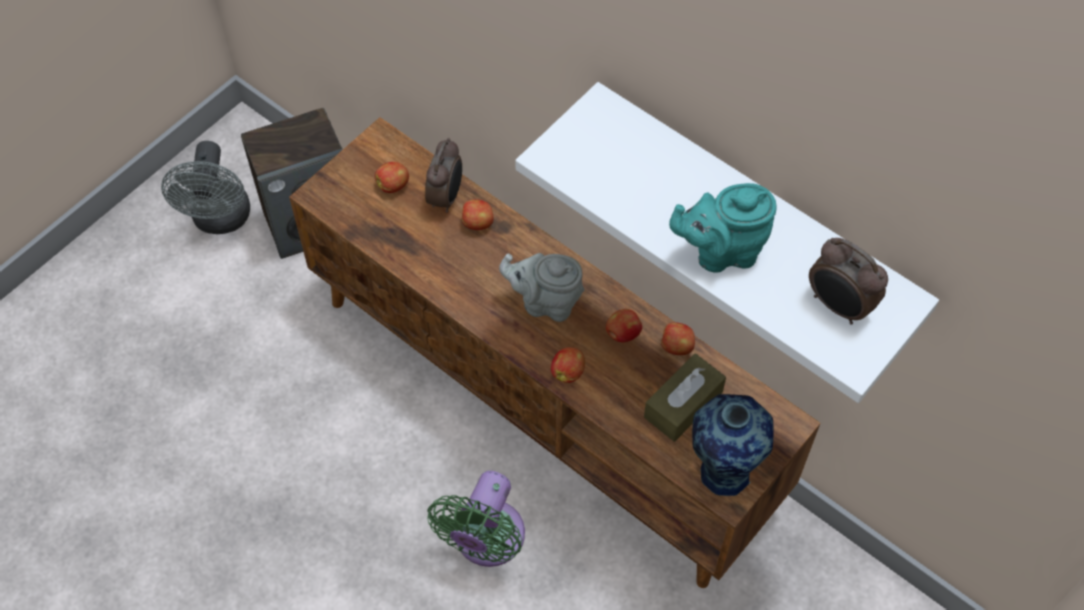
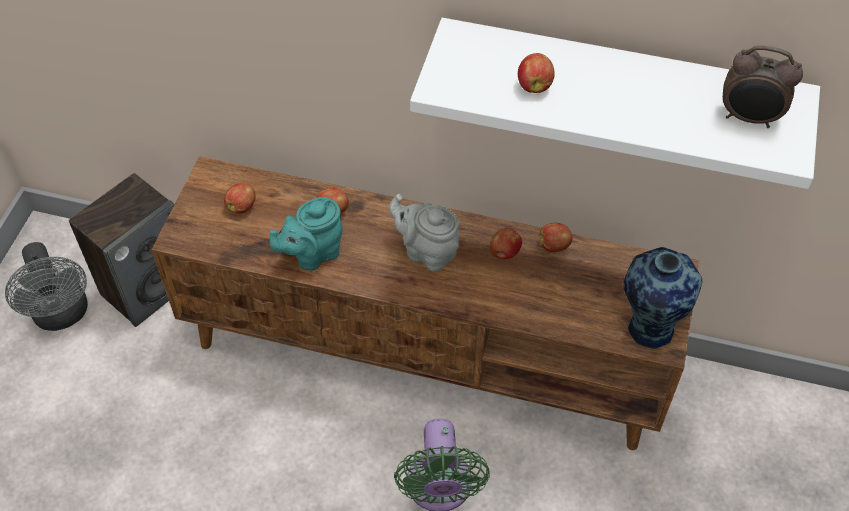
camera: 25 degrees left, 5 degrees down
(446, 197) = (294, 199): alarm clock -> none
(546, 302) = (427, 252): grey teapot -> grey teapot turned 45 degrees clockwise
(568, 372) = (477, 300): apple -> apple (534, 85)
(683, 405) = (586, 289): brown tissue box -> none
(721, 251) = (629, 111): turquoise teapot -> turquoise teapot (312, 254)

